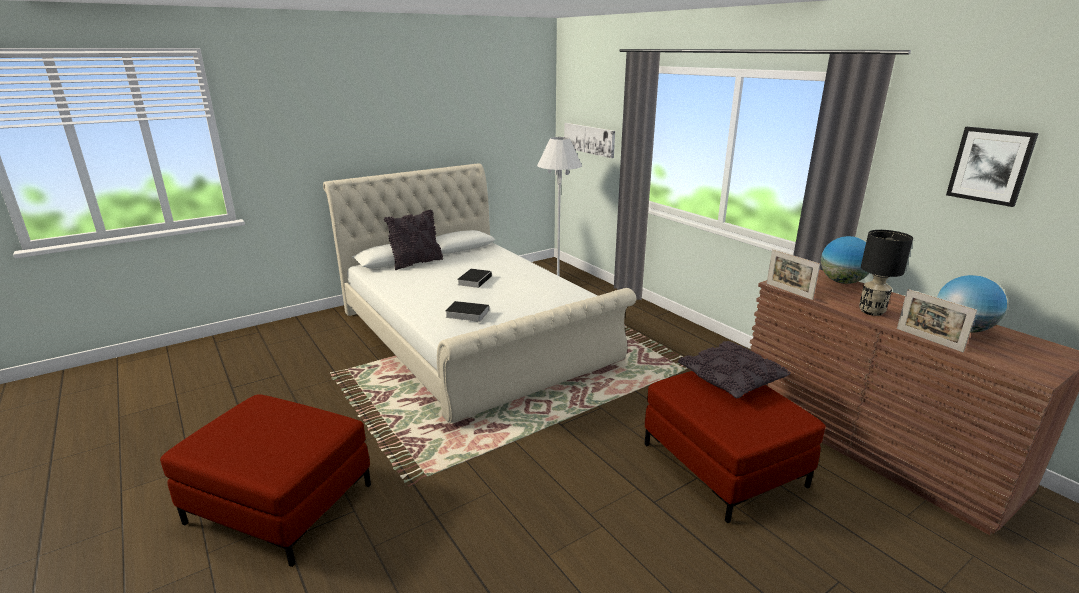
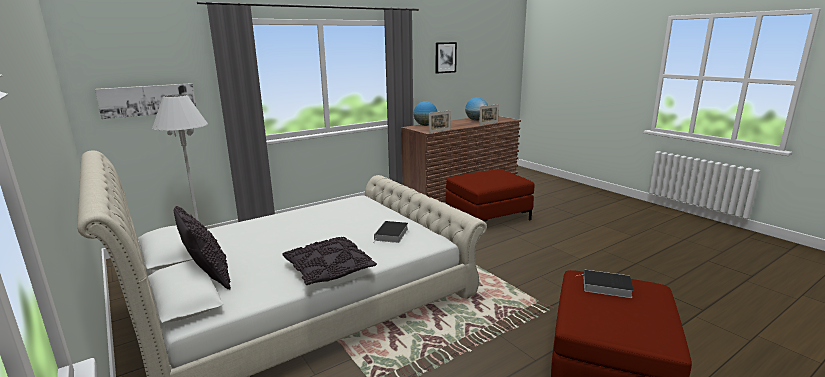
camera: 90 degrees left, 5 degrees down
(475, 280) = (300, 237): book -> book (605, 286)
(731, 379) = (469, 177): black pillow -> black pillow (329, 270)
(871, 311) = (462, 125): black table lamp -> none

